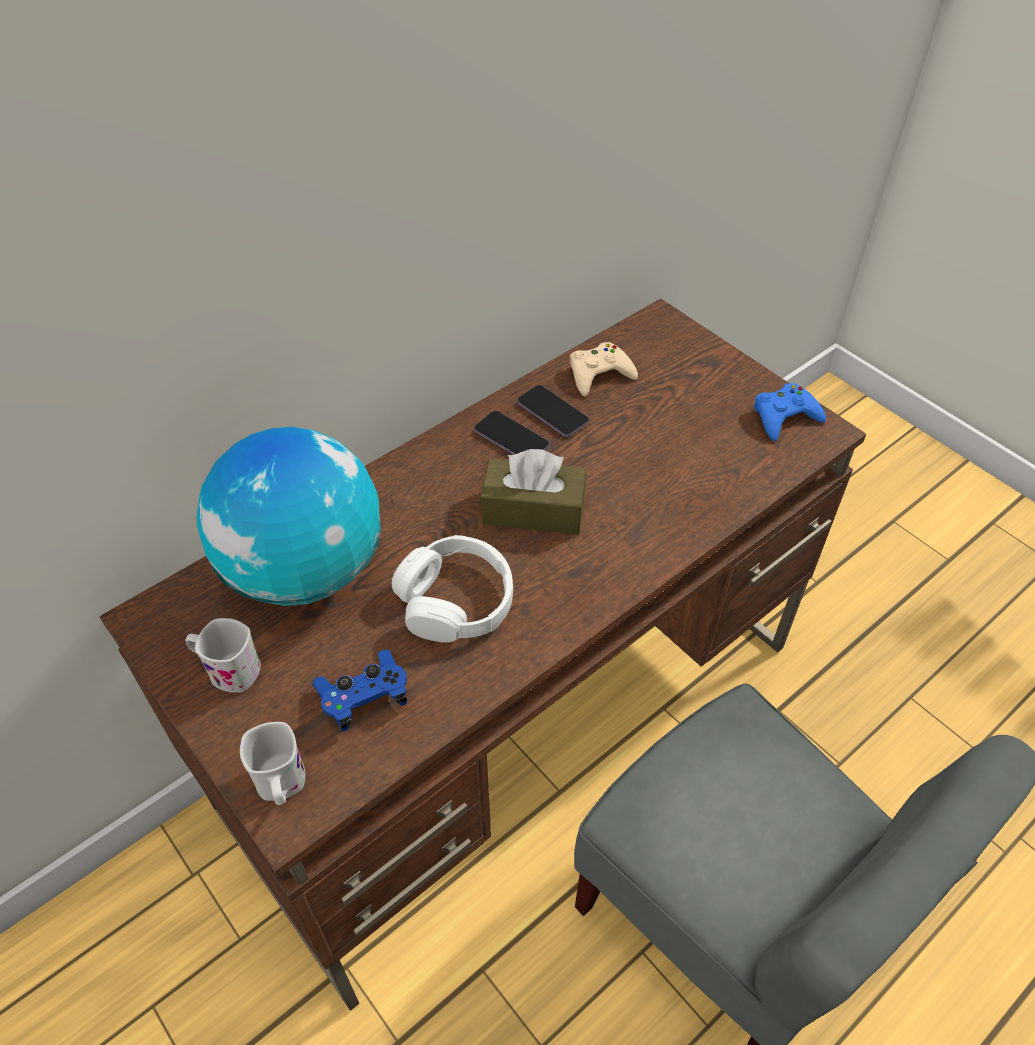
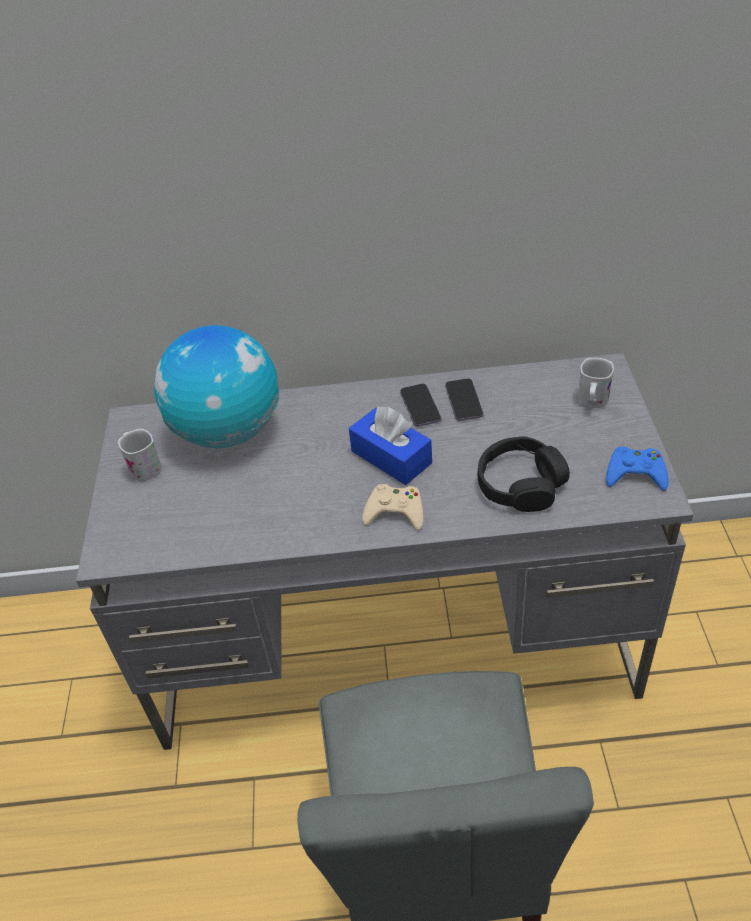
camera: 40 degrees right, 5 degrees down
(281, 786) = (115, 540): white mug -> white mug (592, 402)
(364, 698) = (195, 517): blue game controller -> none
(455, 601) = (293, 489): white headphones -> none
(516, 722) = (396, 639): brown desk -> grey desk
(533, 510) = (391, 457): brown tissue box -> blue tissue box
(599, 374) = (522, 388): beige game controller -> beige game controller (395, 512)
(692, 477) = (520, 484): none -> black headphones

